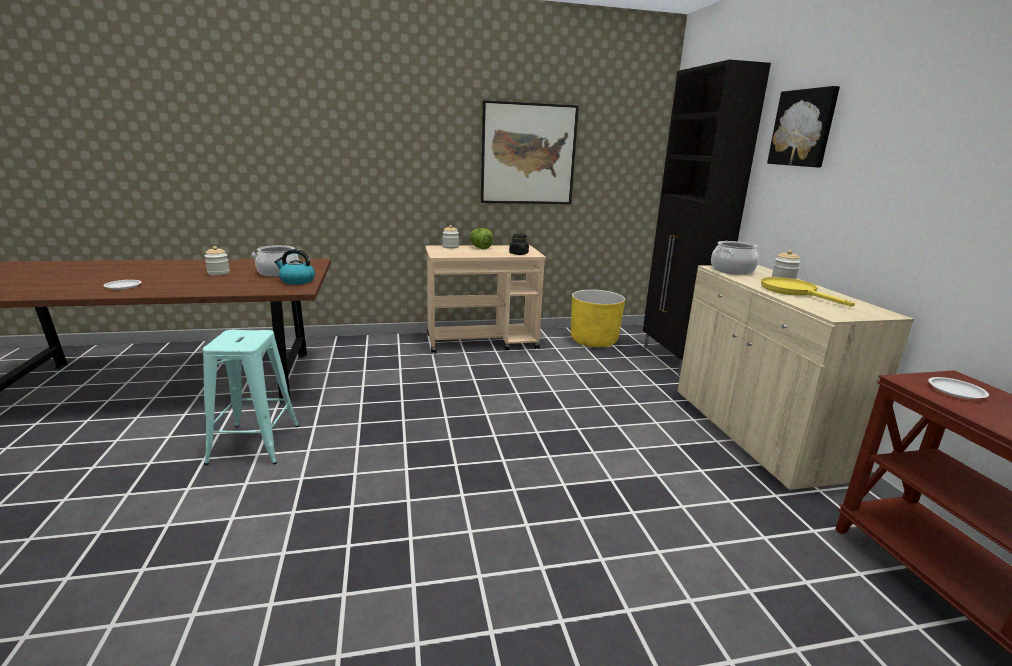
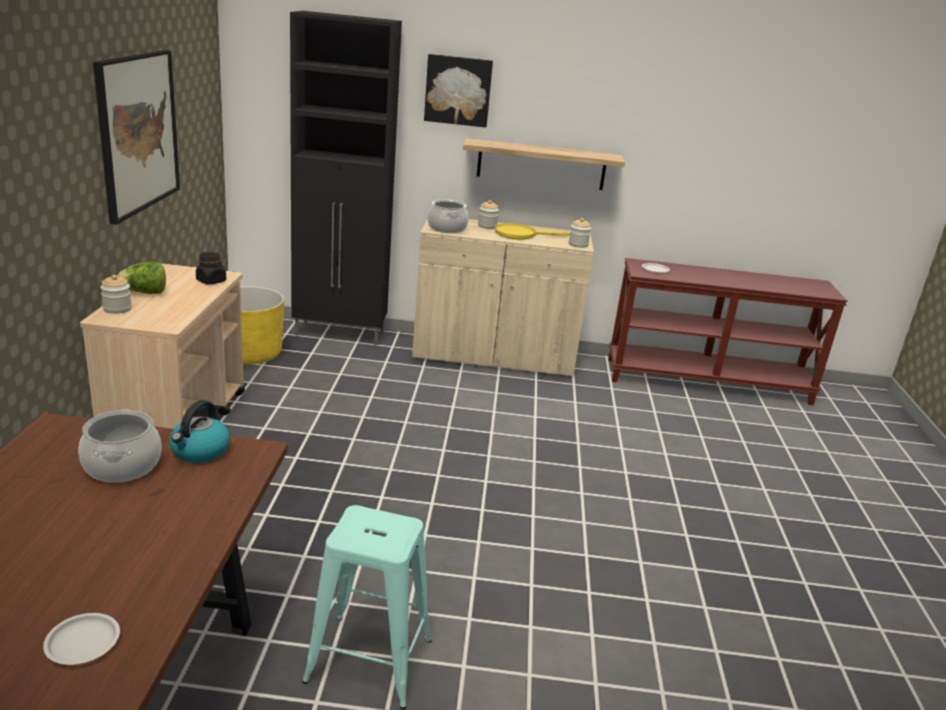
camera: 75 degrees left, 5 degrees up
(218, 273) = (62, 528): jar -> jar (578, 244)
(870, 215) = (541, 164): none -> shelf

